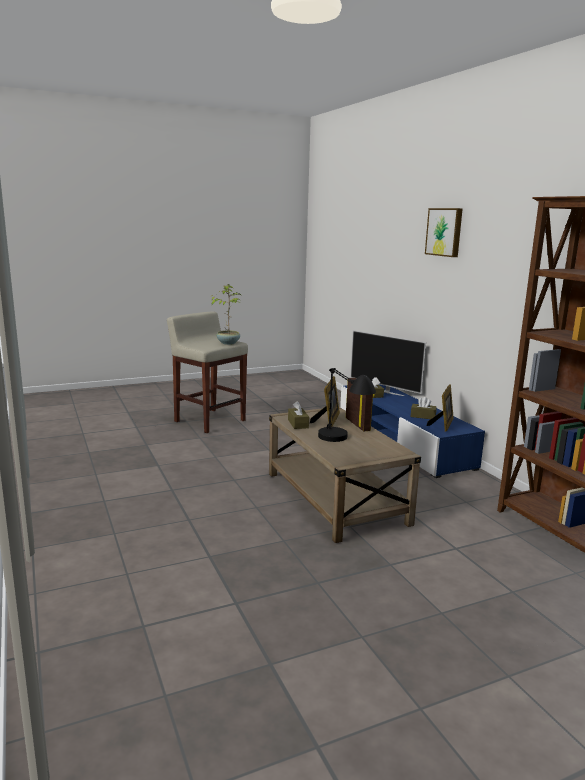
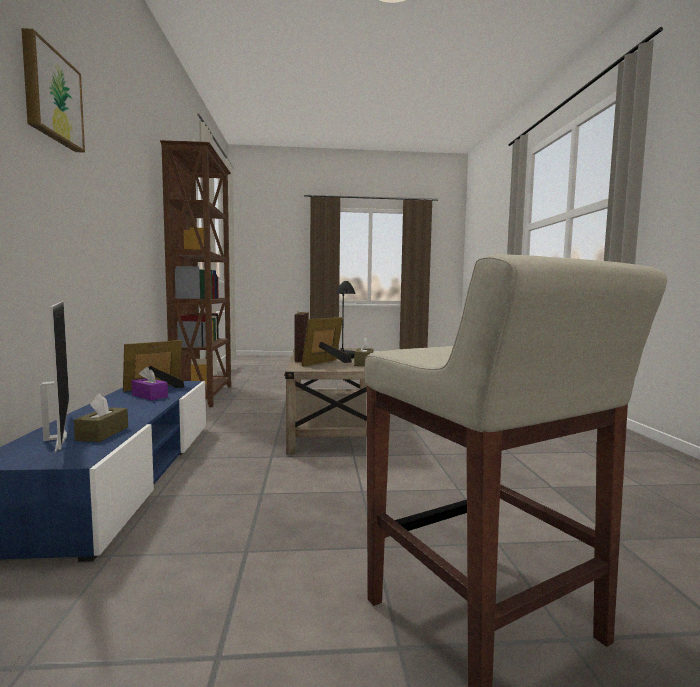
camera: 160 degrees left, 10 degrees down
(228, 343) = (429, 349): potted plant -> none
(423, 416) = (149, 396): brown tissue box -> purple tissue box

